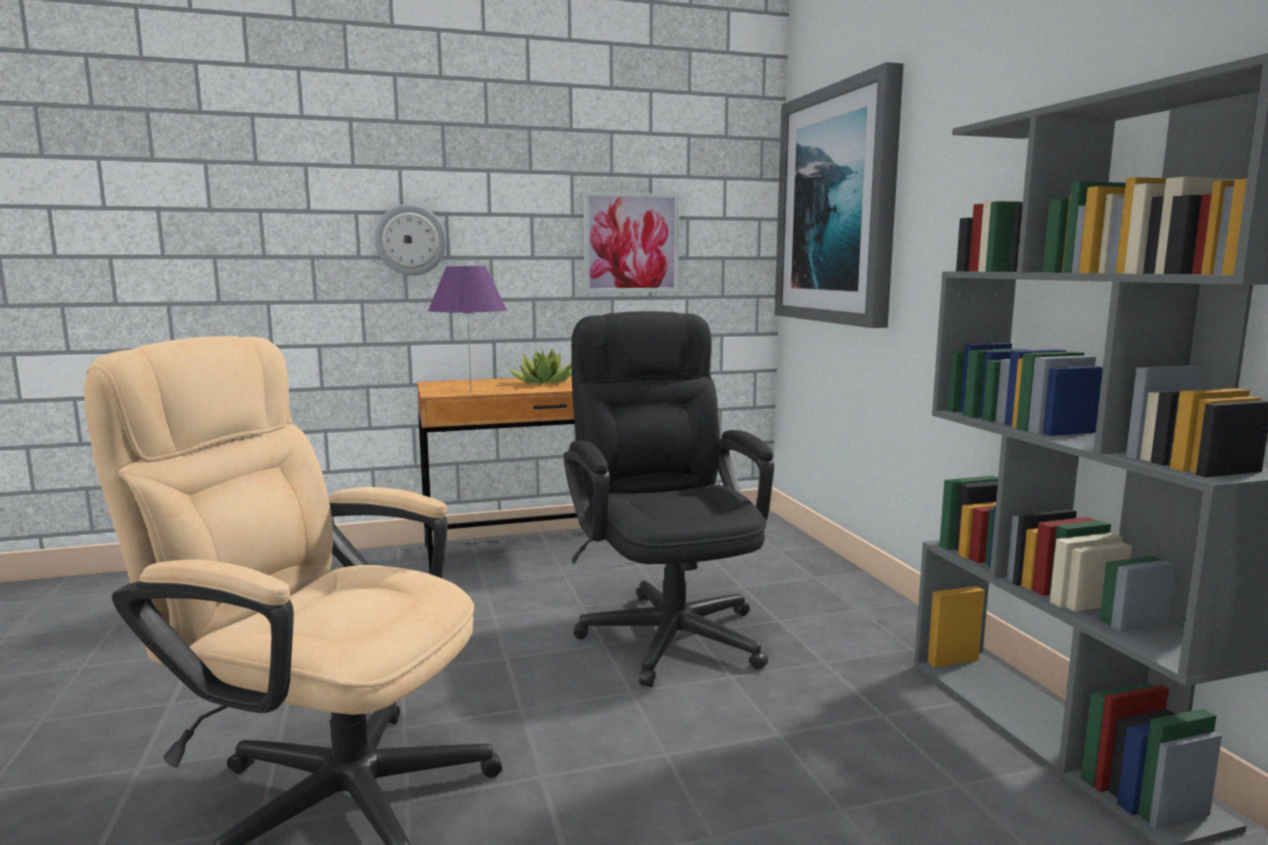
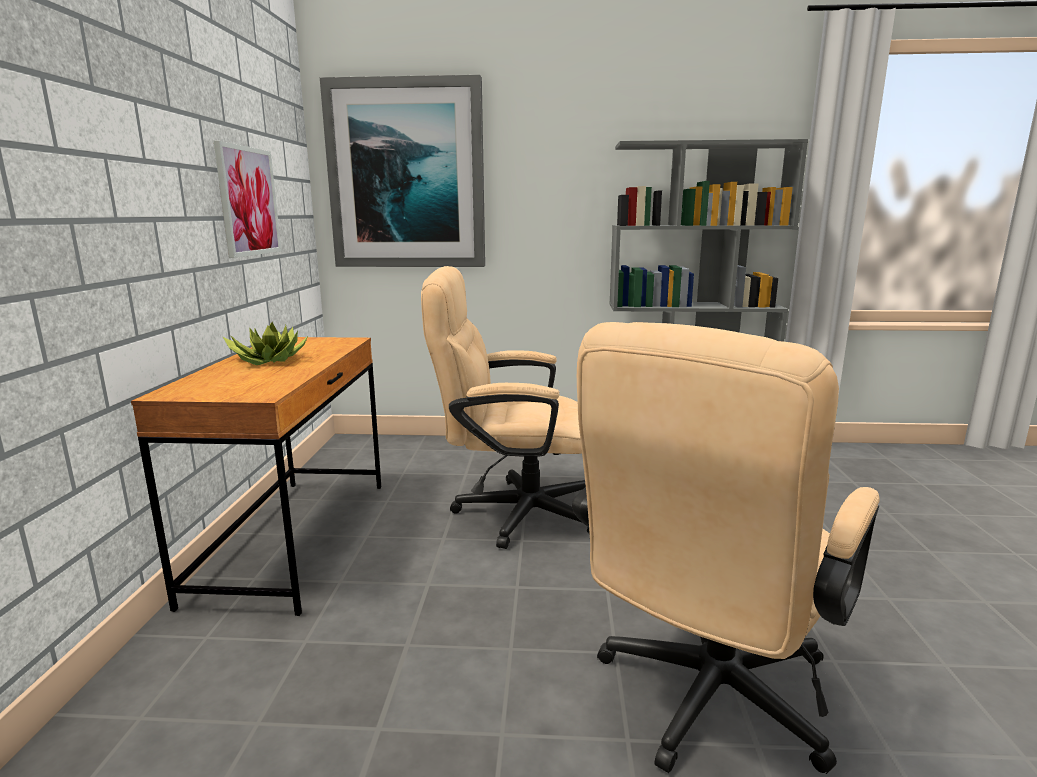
camera: 70 degrees left, 5 degrees up
(410, 240) = (79, 193): wall clock -> none
(470, 390) = (269, 383): purple table lamp -> none
(666, 628) = (513, 512): black office chair -> beige office chair

